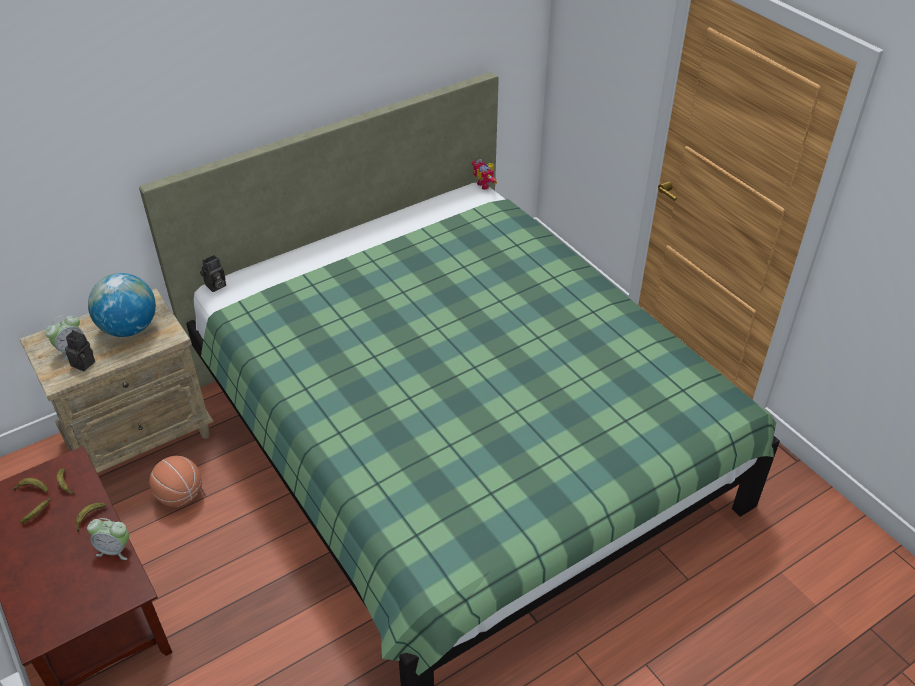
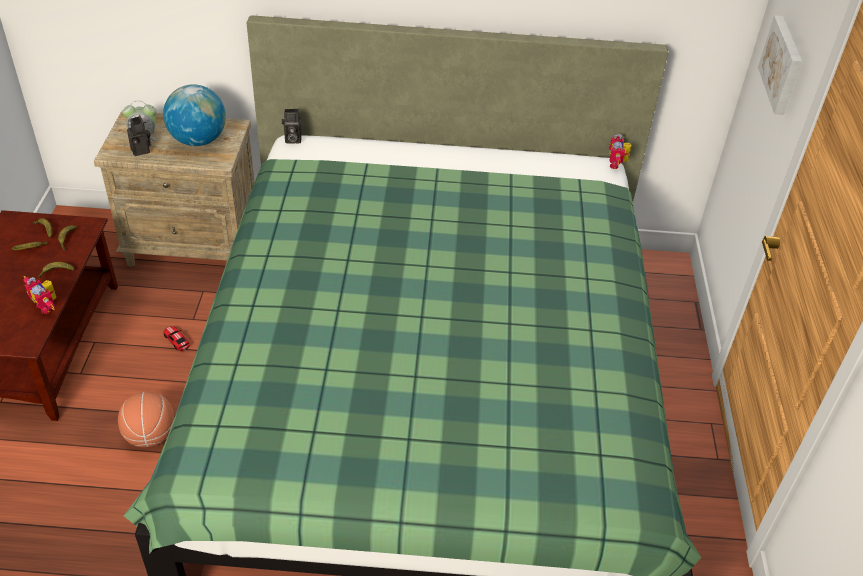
camera: 35 degrees right, 0 degrees up
(115, 550) = (47, 306): alarm clock -> toy robot
(180, 496) = (176, 307): basketball -> basketball (150, 435)
(210, 522) = (176, 341): none -> toy car
(605, 53) = (783, 64): none -> picture

